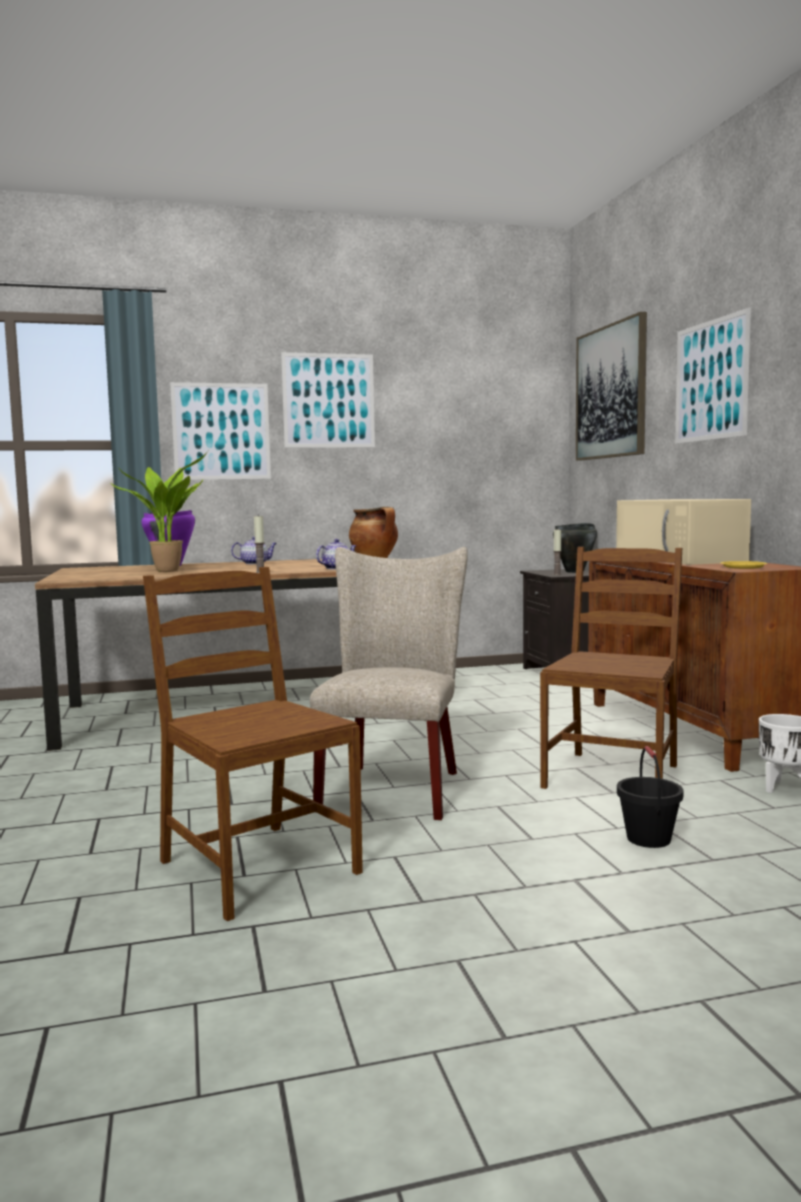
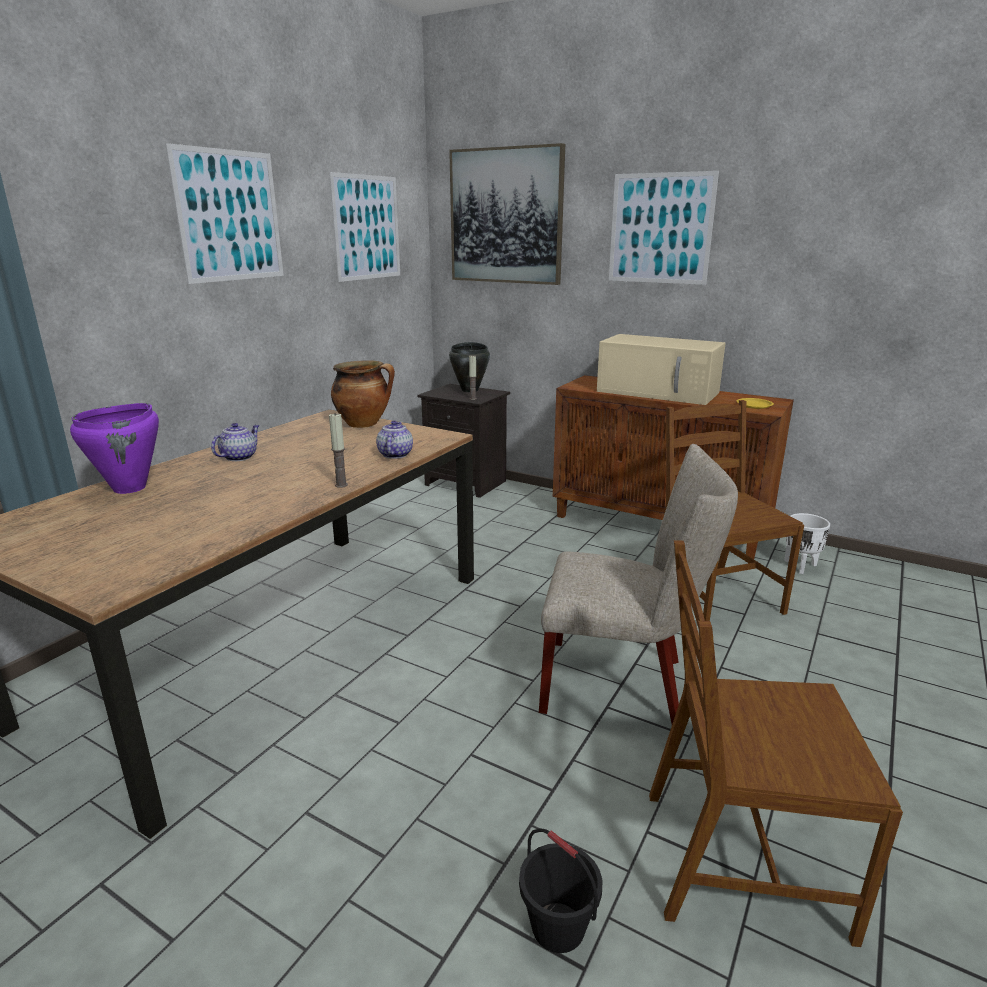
camera: 45 degrees left, 15 degrees up
(169, 571) = (190, 507): potted plant -> none
(221, 431) = (103, 266): picture -> picture (367, 228)
(394, 787) = (623, 684): beige chair -> beige chair turned 135 degrees clockwise
(648, 839) = (843, 653): black bucket -> black bucket (557, 927)

